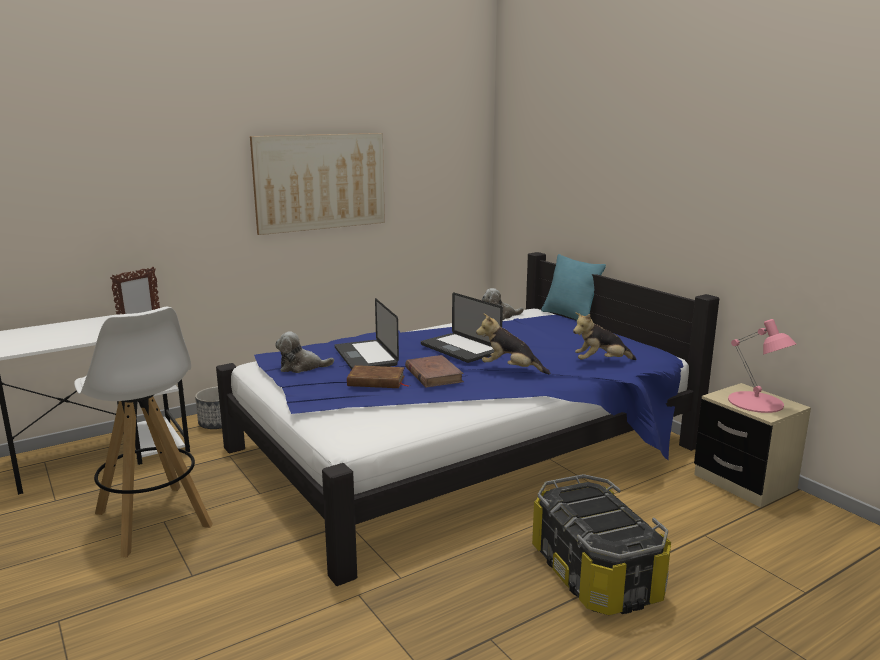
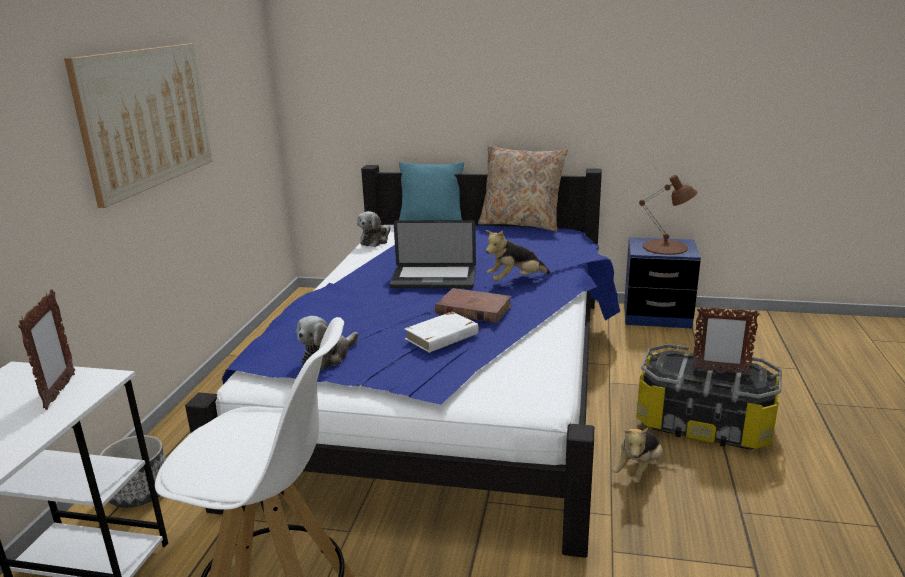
camera: 45 degrees left, 5 degrees up
(365, 356) = (369, 319): laptop -> none
(376, 381) = (442, 336): brown book -> white book
(601, 362) = (552, 251): plush toy -> plush toy (638, 470)
(606, 518) = (720, 371): none -> picture frame
(633, 336) = (521, 224): none -> beige pillow
(744, 482) = (656, 316): beige nightstand -> blue nightstand
(756, 402) = (666, 247): pink table lamp -> brown table lamp

